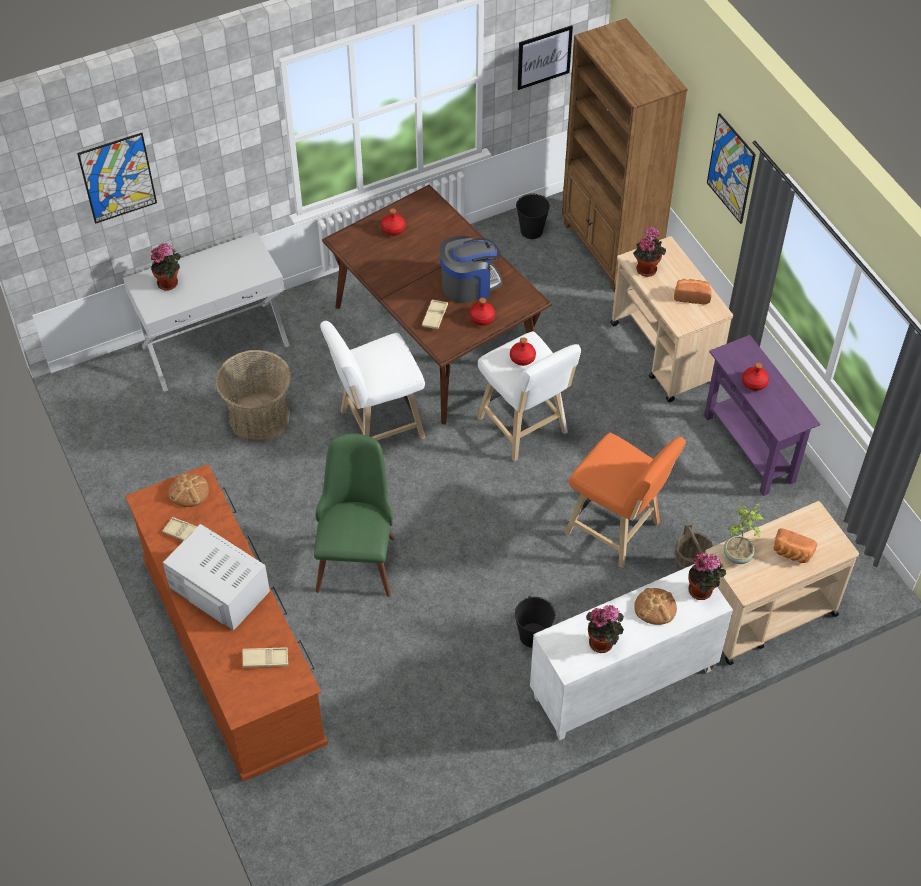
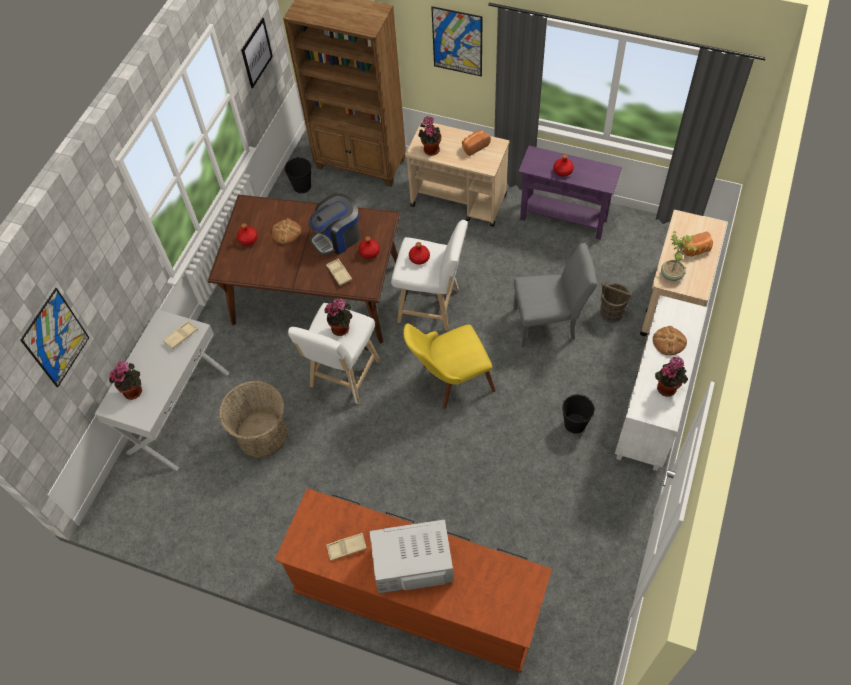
camera: 40 degrees left, 5 degrees up
(188, 491) = (315, 518): bread -> bread (286, 232)
(265, 659) = (495, 581): beige tray -> beige tray (181, 336)
(357, 553) = (421, 465): green chair -> none
(464, 505) = (449, 381): none -> yellow chair
(469, 284) = (337, 237): coffee machine -> coffee machine turned 150 degrees counterclockwise
(617, 531) = (549, 323): orange stool -> grey chair
(702, 591) = (681, 310): potted plant -> potted plant (342, 328)

